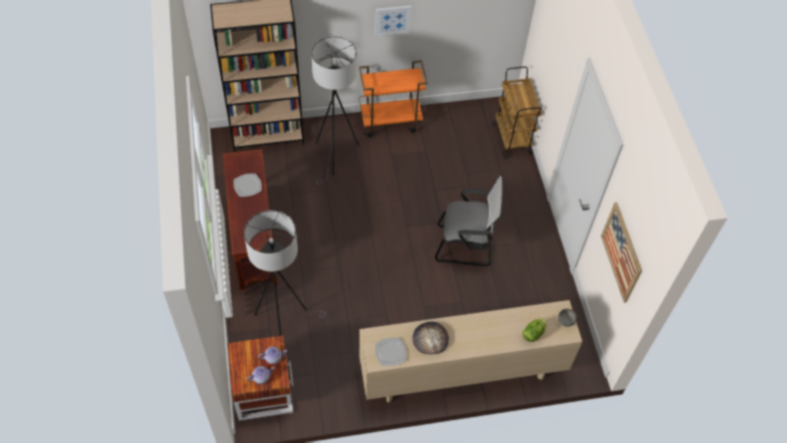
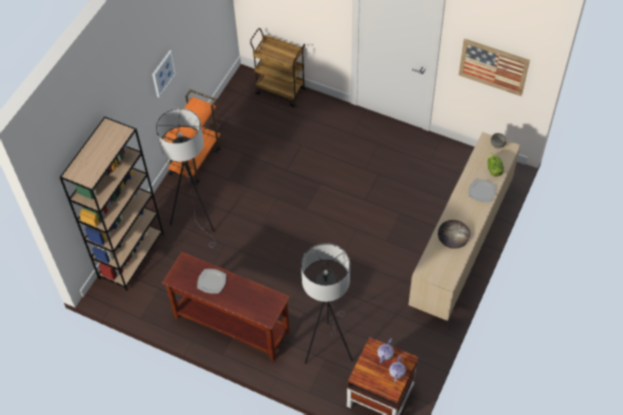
camera: 50 degrees left, 0 degrees up
(391, 352) = (447, 266): plate -> plate (482, 191)
(466, 246) = (354, 181): chair -> none

